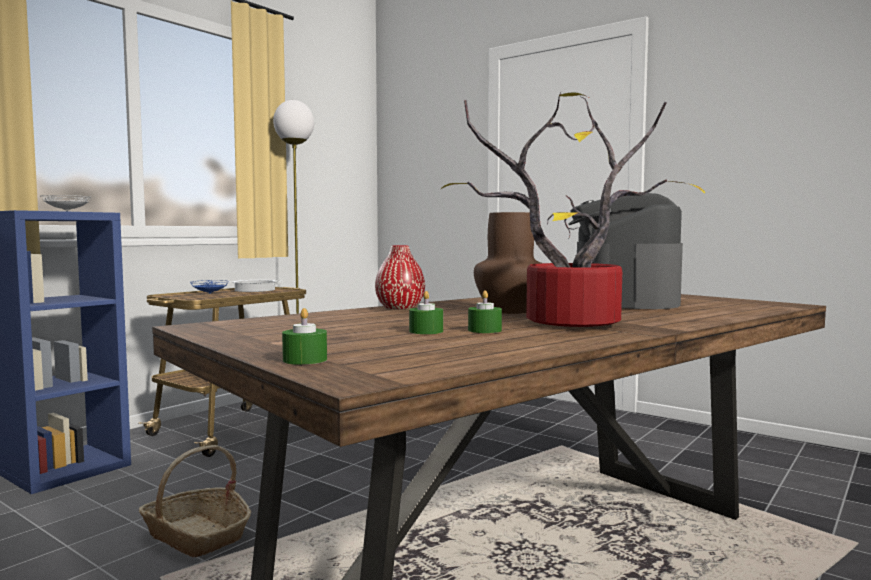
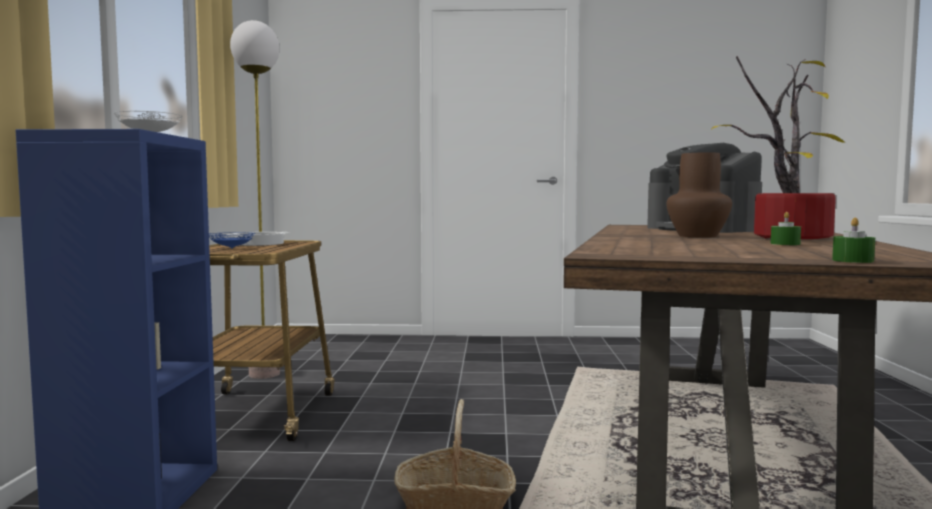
camera: 35 degrees left, 0 degrees up
(400, 308) = (619, 238): red vase -> none
(426, 331) = (764, 246): green candle -> none

